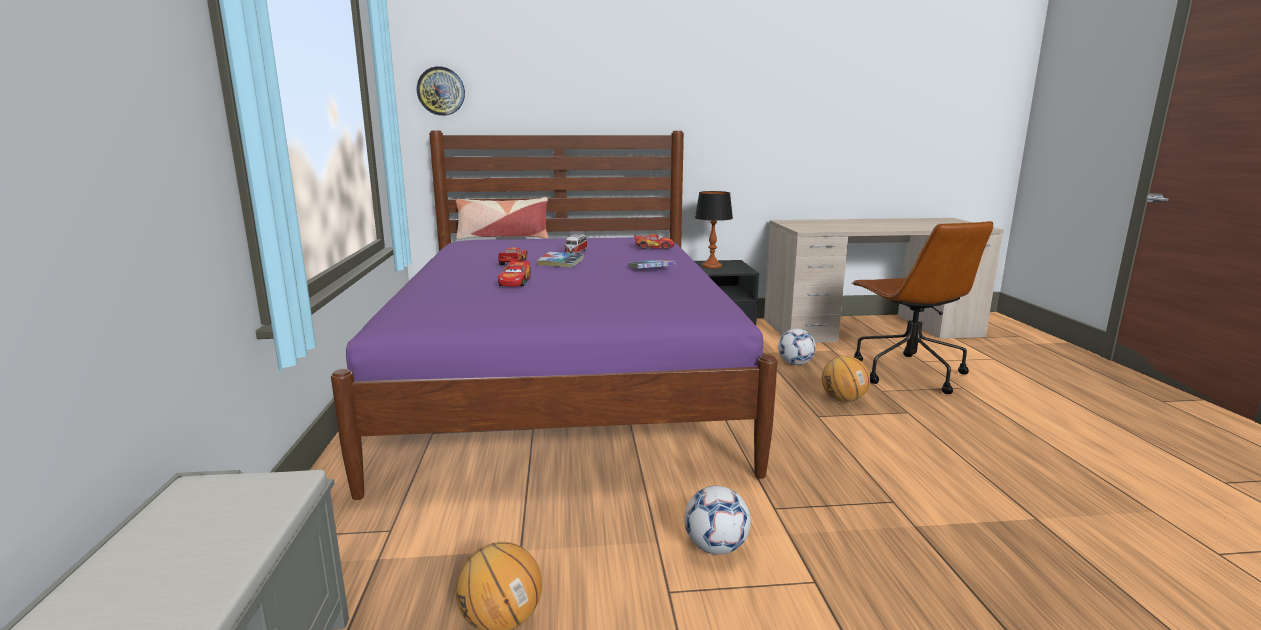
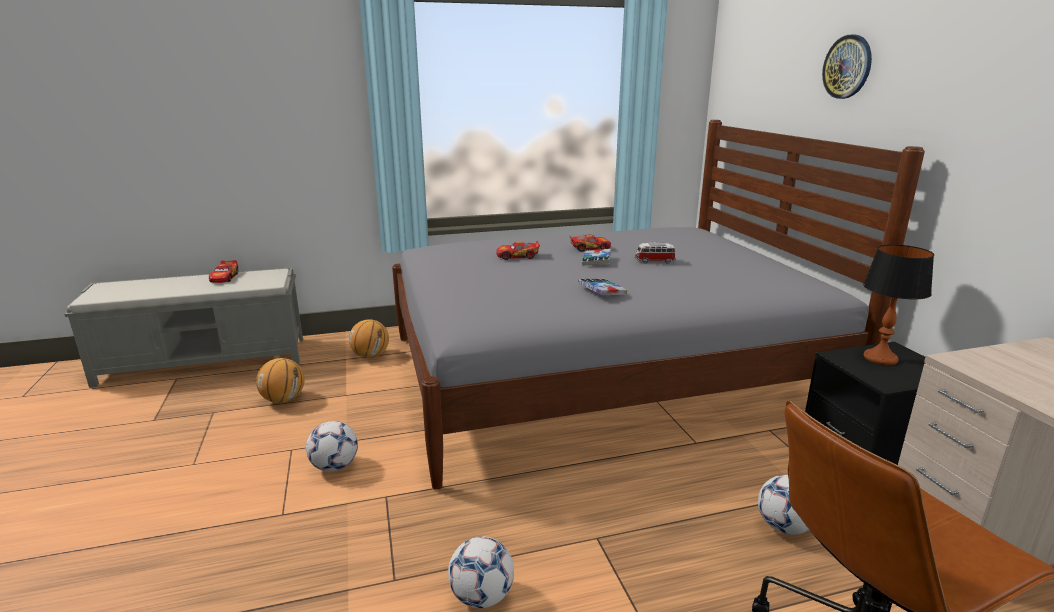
camera: 80 degrees right, 5 degrees up
(441, 91) = (735, 81): wall clock -> wall clock (847, 67)
(502, 237) = (726, 236): pillow -> none
(564, 385) = (601, 374): purple bed -> grey bed
(654, 247) = (728, 287): toy car -> toy car (224, 278)
(843, 400) = (665, 567): basketball -> basketball (371, 356)
(895, 463) = (482, 596): none -> football

